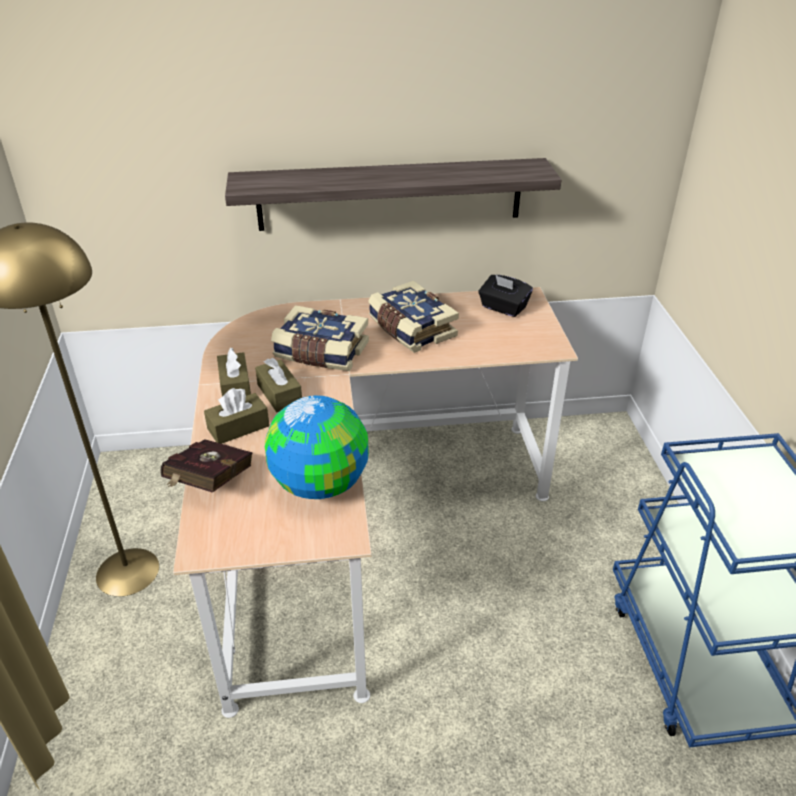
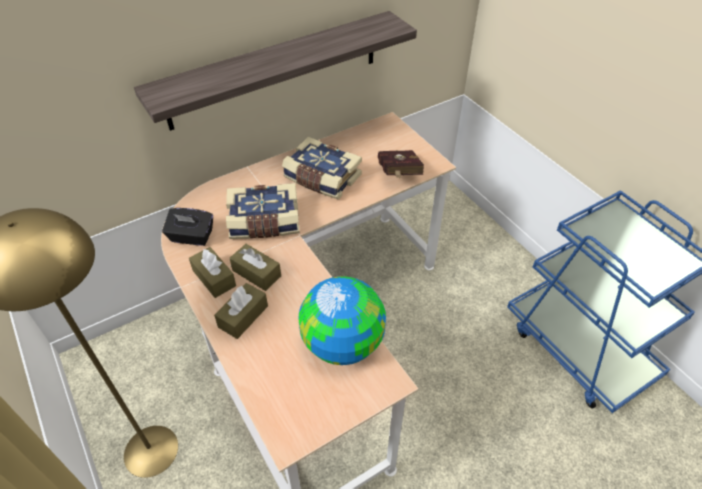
camera: 25 degrees left, 10 degrees up
(208, 484) = (253, 378): red book -> red book (398, 175)
(503, 308) = (378, 138): black tissue box -> black tissue box (191, 237)

